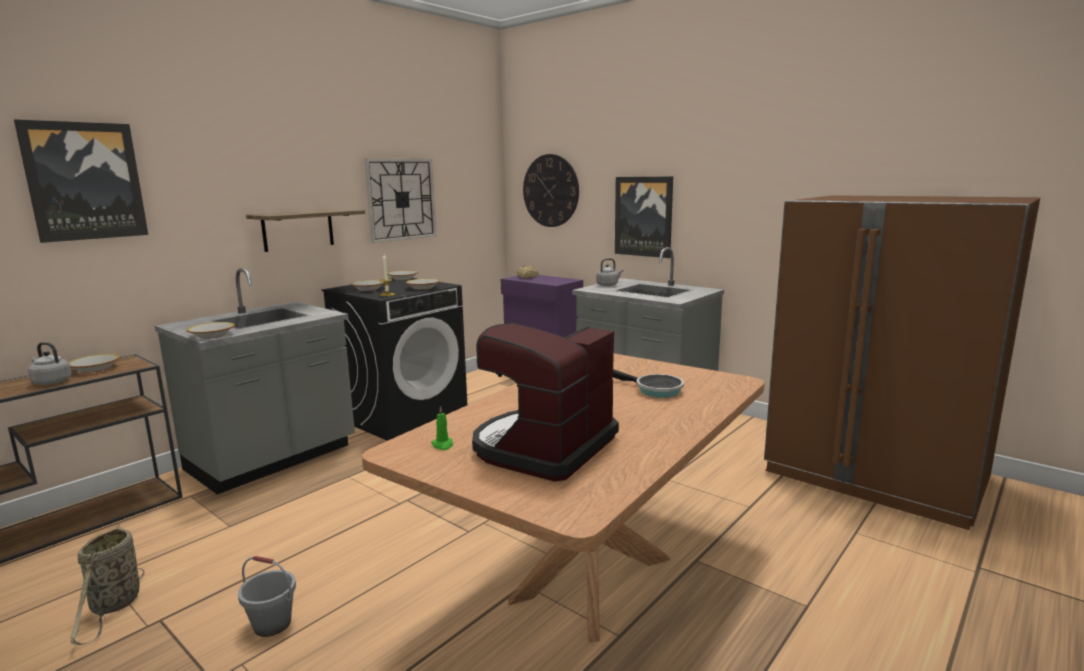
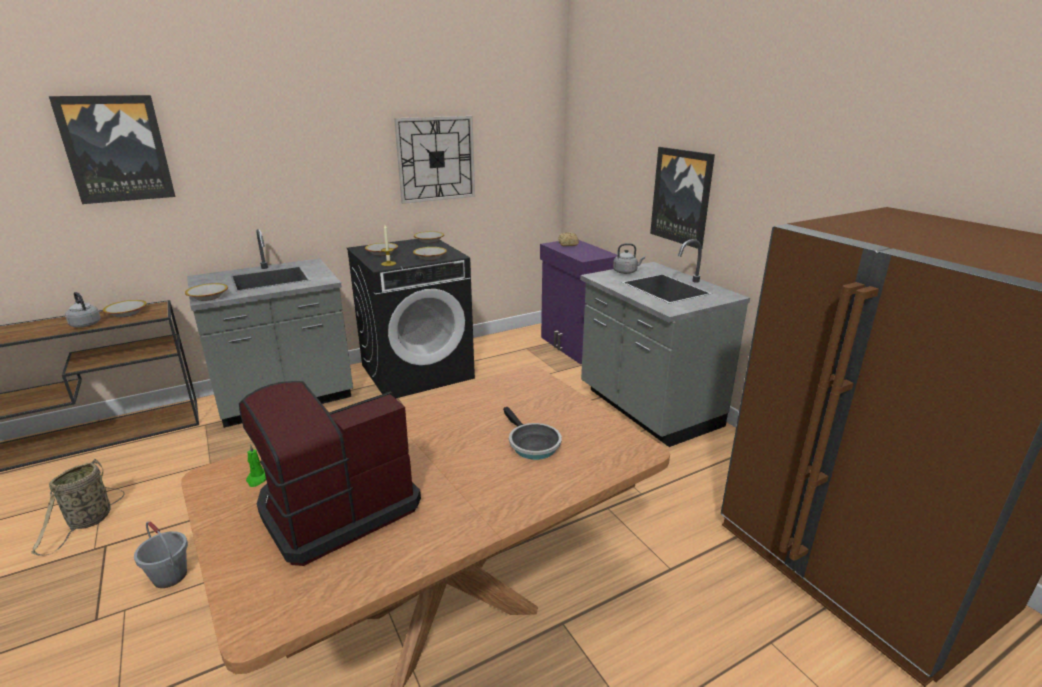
camera: 20 degrees right, 10 degrees up
(298, 230) = (323, 191): shelf -> none
(550, 191) = (600, 153): wall clock -> none

